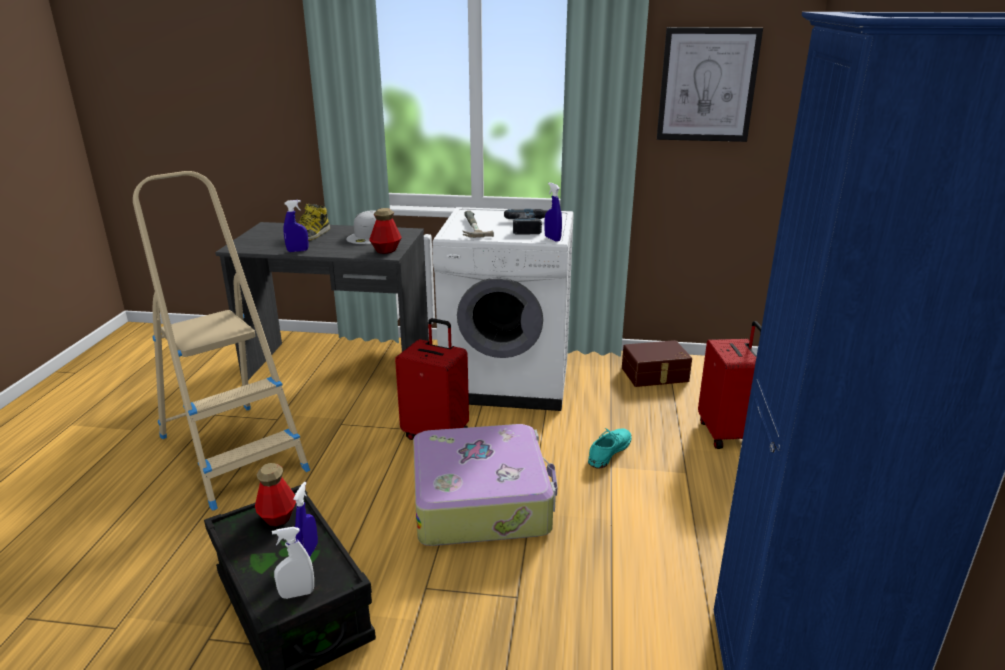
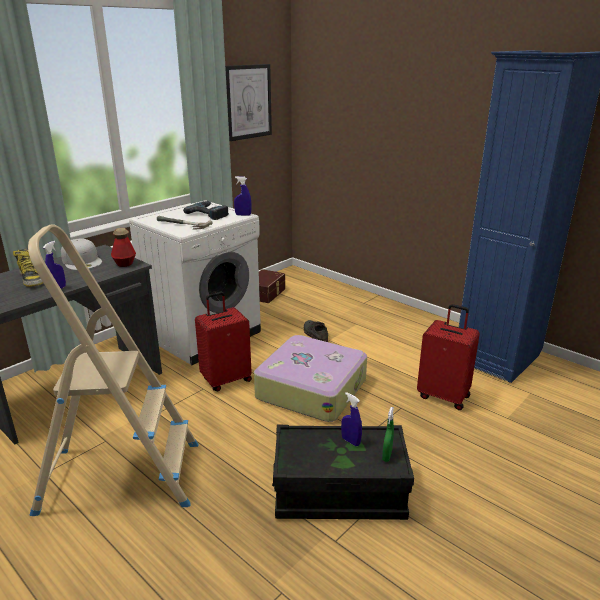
camera: 55 degrees left, 0 degrees up
(278, 517) = (301, 444): bottle -> none
(297, 594) = (387, 455): white spray bottle -> green spray bottle
(609, 450) = (314, 334): turquoise shoe -> grey shoe
(726, 433) = (339, 301): red suitcase -> red suitcase (444, 396)

